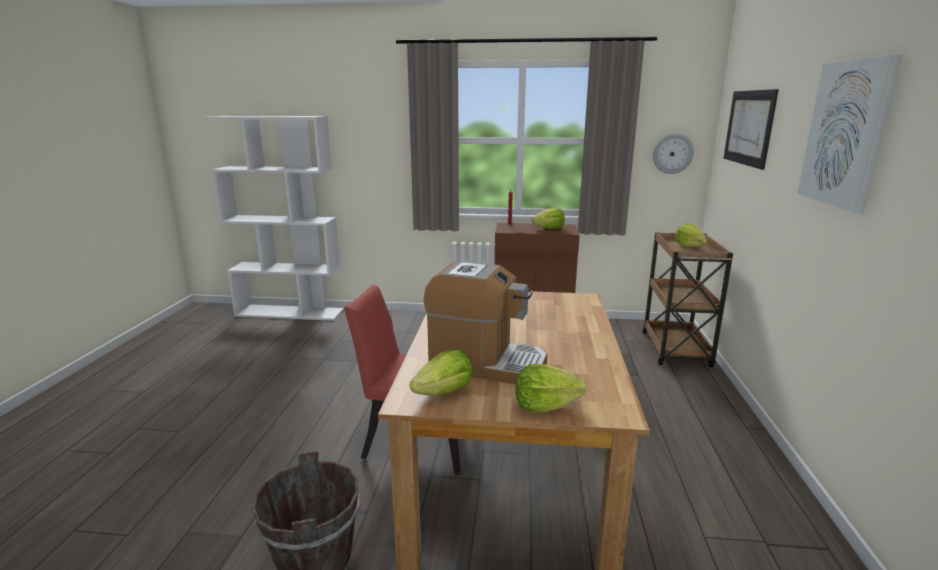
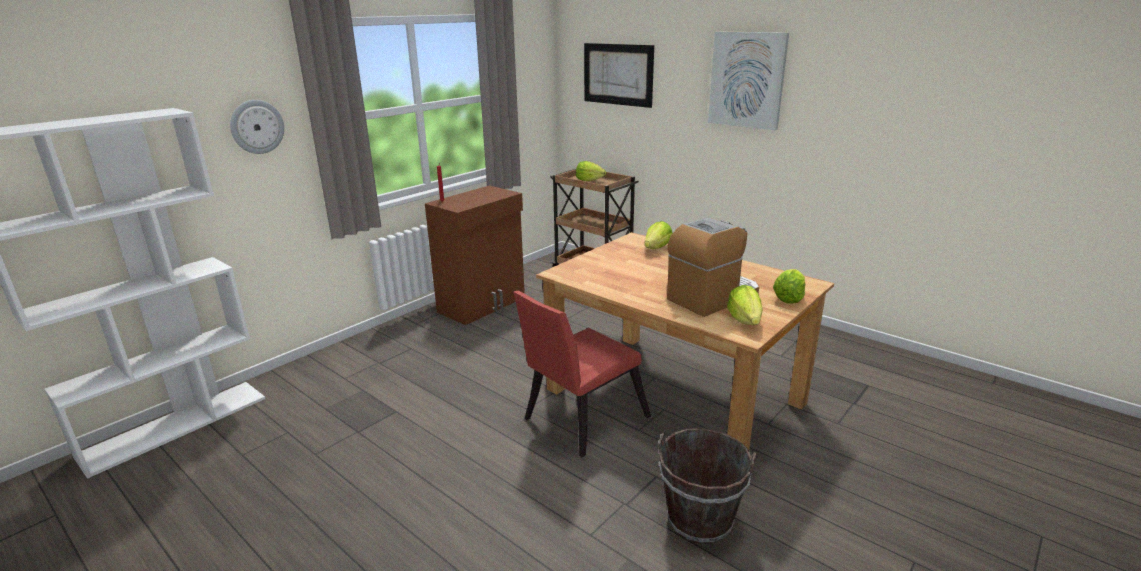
camera: 55 degrees left, 5 degrees up
(549, 229) = (486, 195): lettuce -> lettuce (656, 248)
(672, 154) = (535, 101): wall clock -> wall clock (257, 126)

